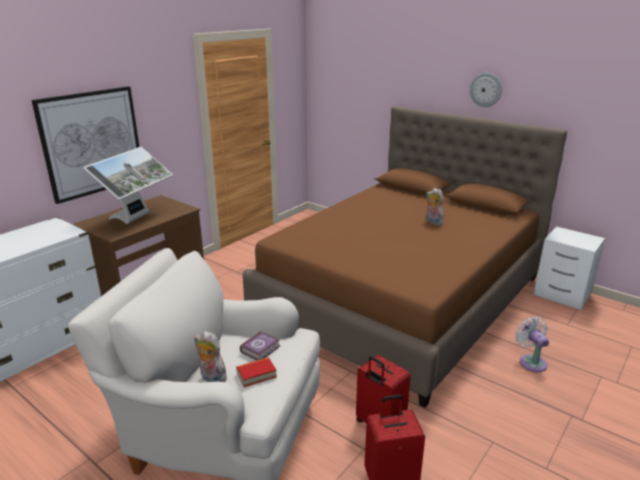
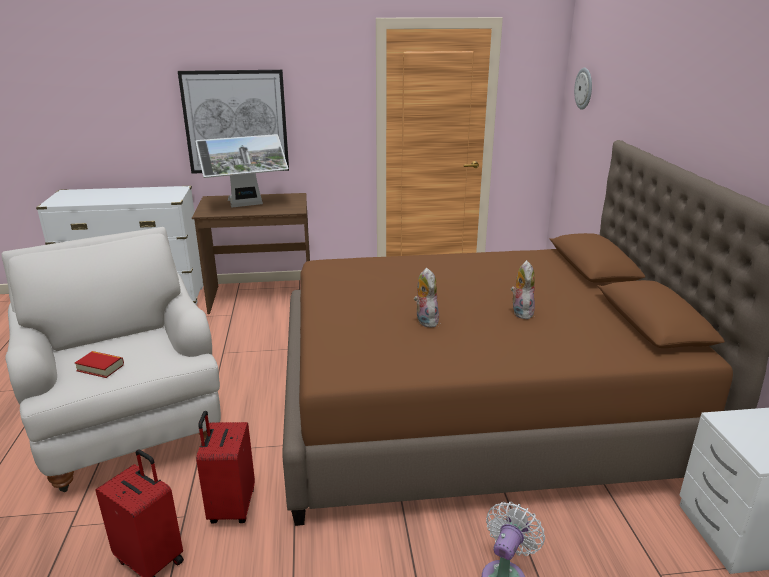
camera: 45 degrees right, 0 degrees up
(211, 378) = (79, 353): plush toy -> plush toy (425, 320)
(261, 349) = (144, 351): book -> none
(486, 90) = (723, 128): wall clock -> wall clock (584, 88)

